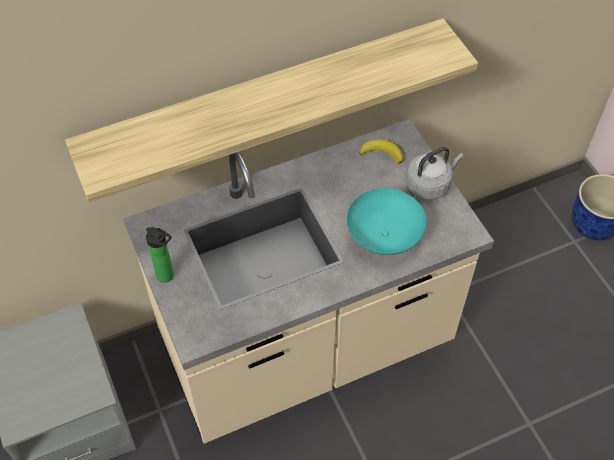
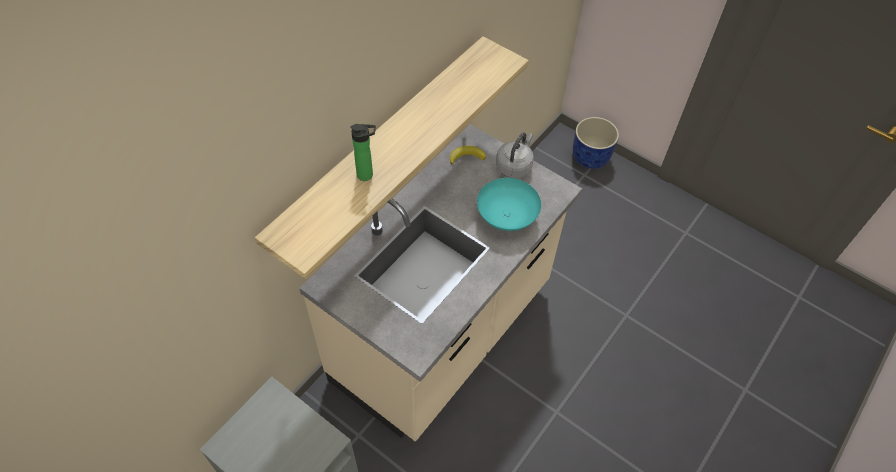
camera: 30 degrees left, 0 degrees up
(167, 276) = (365, 317): bottle -> bottle (367, 175)

